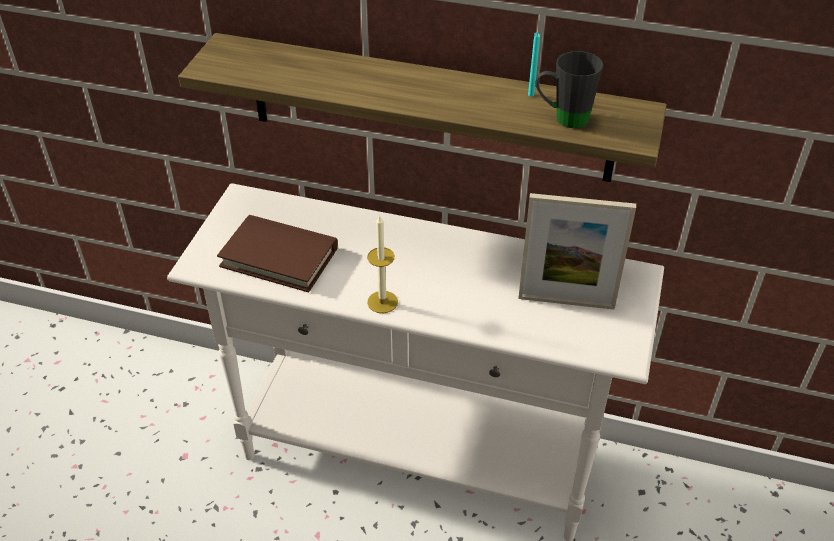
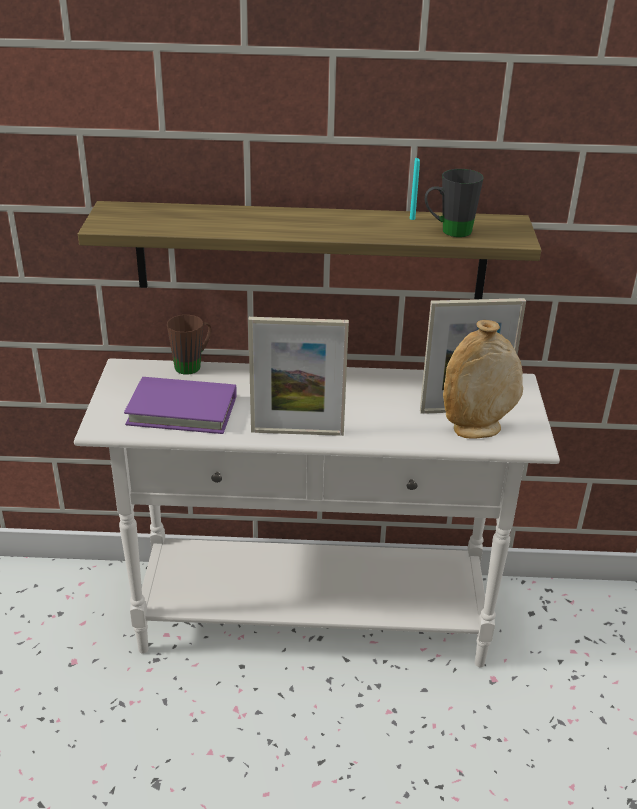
camera: 15 degrees left, 10 degrees down
(279, 257) = (182, 410): brown book -> purple book
(308, 203) = (193, 365): none -> brown mug
(382, 302) = (297, 432): candle -> picture frame
(571, 328) = (477, 429): none -> beige vase

